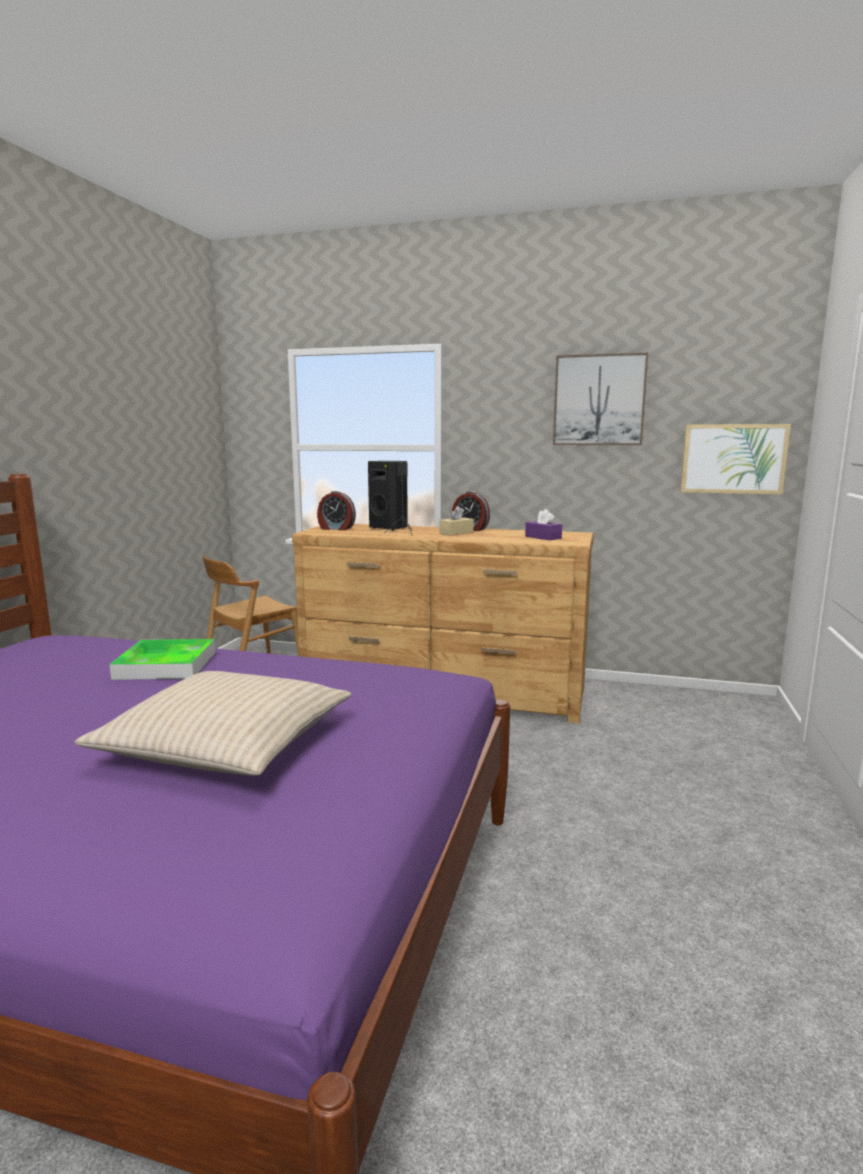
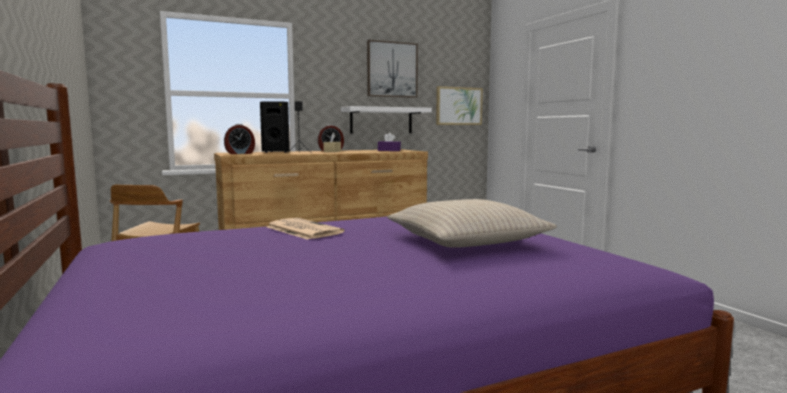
camera: 40 degrees left, 5 degrees down
(166, 665) = (302, 230): tray -> newspaper
(575, 483) = (381, 120): none -> white shelf

